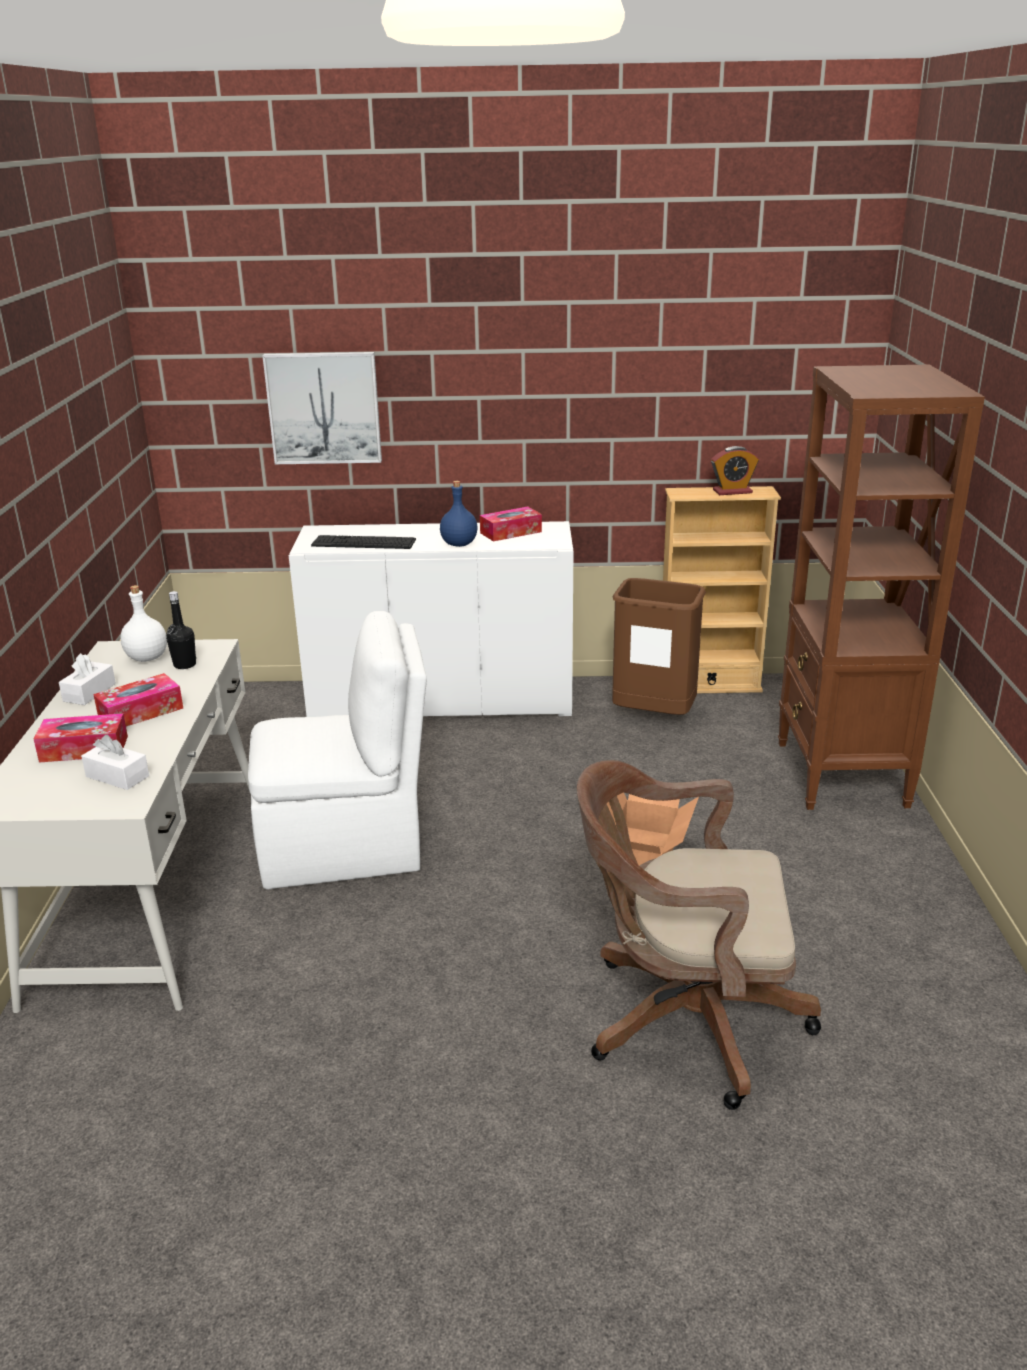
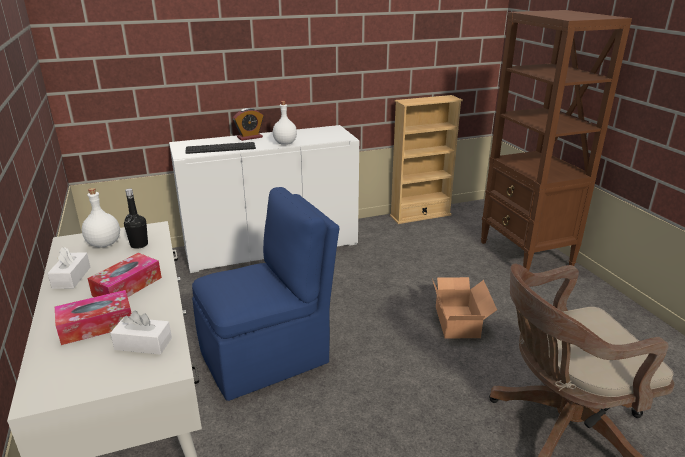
camera: 20 degrees left, 0 degrees up
(324, 408) = (179, 59): picture -> none
(345, 847) = (268, 356): white chair -> blue chair
(458, 544) = (285, 143): blue bottle -> white bottle
(511, 532) = (311, 134): tissue box -> none
(653, 716) = (403, 237): brown trash can -> none
(732, 491) = (434, 99): alarm clock -> alarm clock (249, 137)

